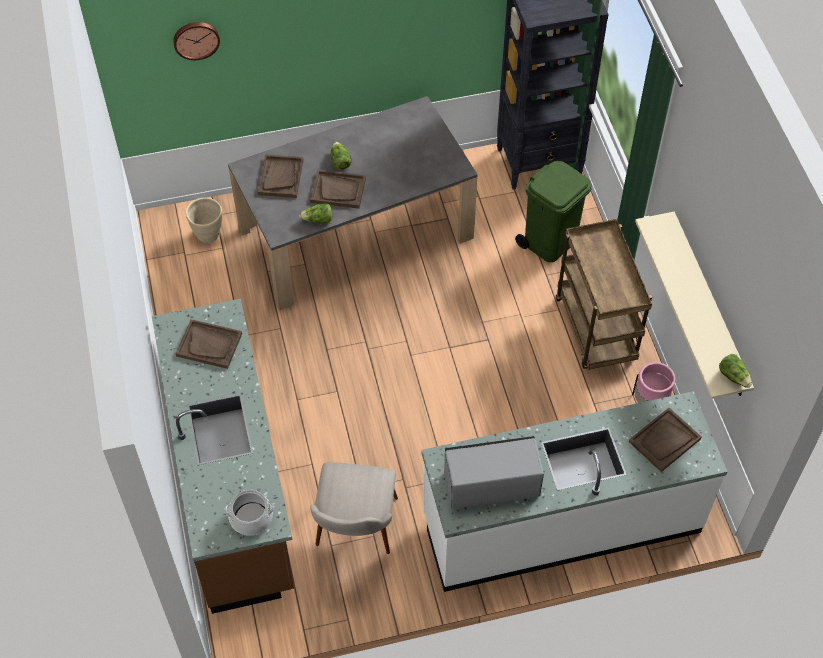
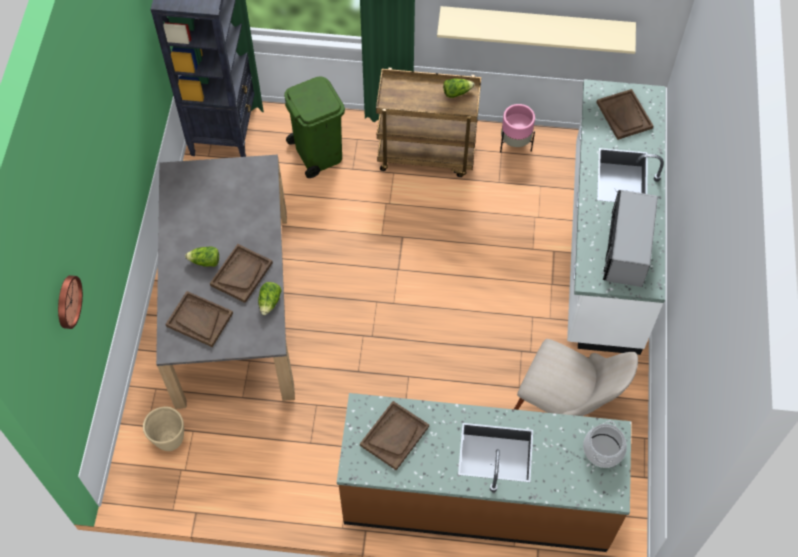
camera: 70 degrees left, 5 degrees up
(734, 376) = (621, 30): lettuce -> lettuce (456, 92)

